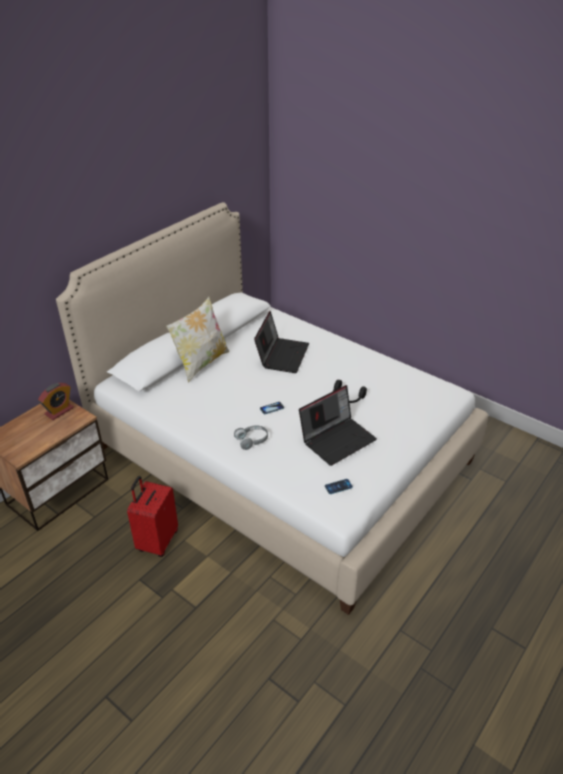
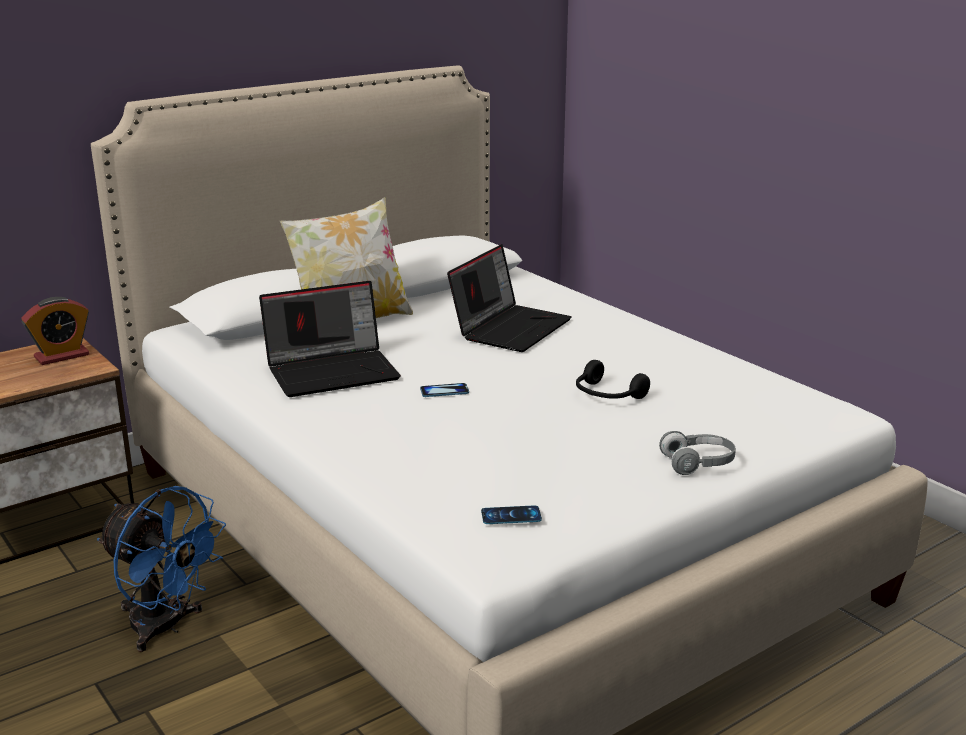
camera: 15 degrees right, 15 degrees down
(157, 541) = (166, 627): red suitcase -> blue fan
(252, 440) = (376, 429): grey headphones -> grey headphones (698, 463)
(337, 439) = (551, 446): laptop -> laptop (333, 371)

